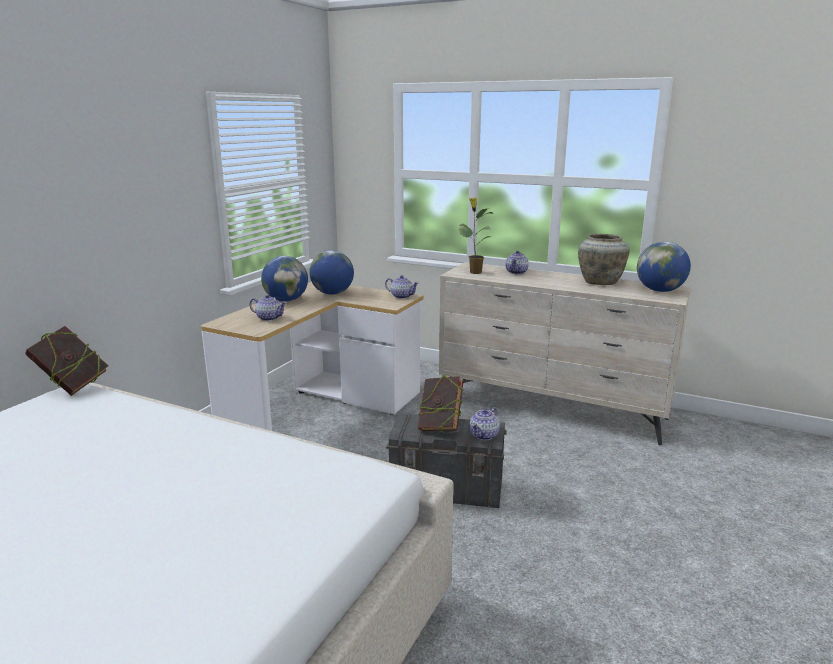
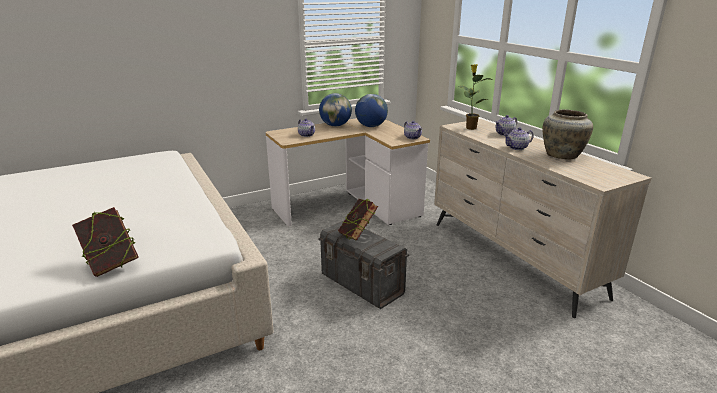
camera: 35 degrees right, 5 degrees up
(73, 387) = (167, 152): book -> book (111, 265)
(484, 435) = (377, 251): teapot -> teapot (517, 148)
(660, 291) = (606, 174): globe -> none

